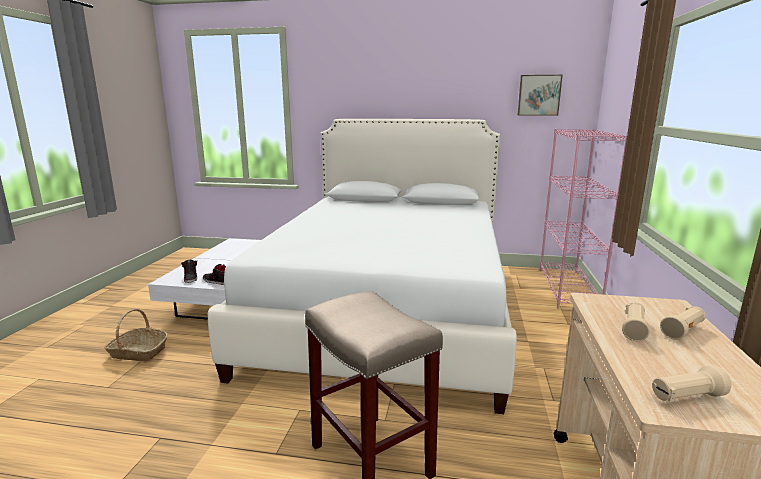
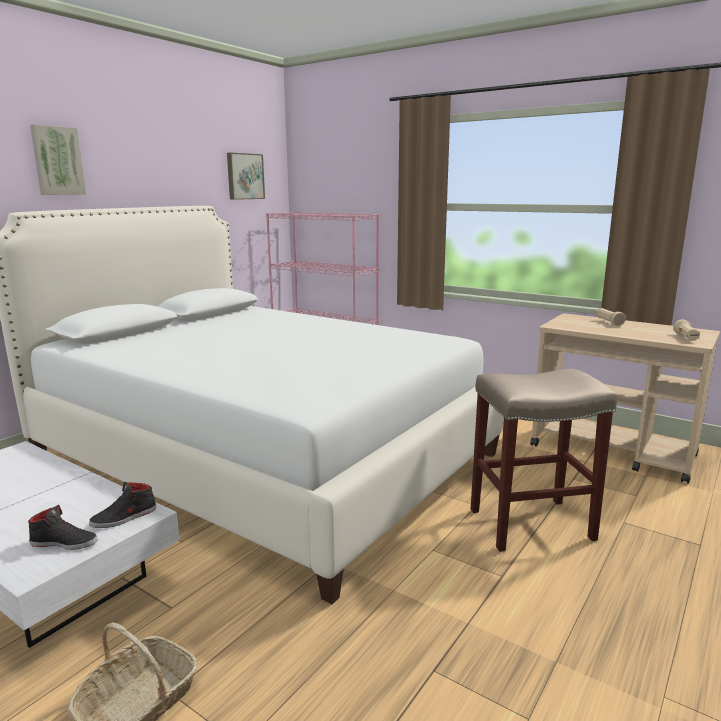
camera: 65 degrees left, 0 degrees up
(374, 88) = (57, 161): none -> picture
(634, 329) = (604, 328): beige flashlight -> none

